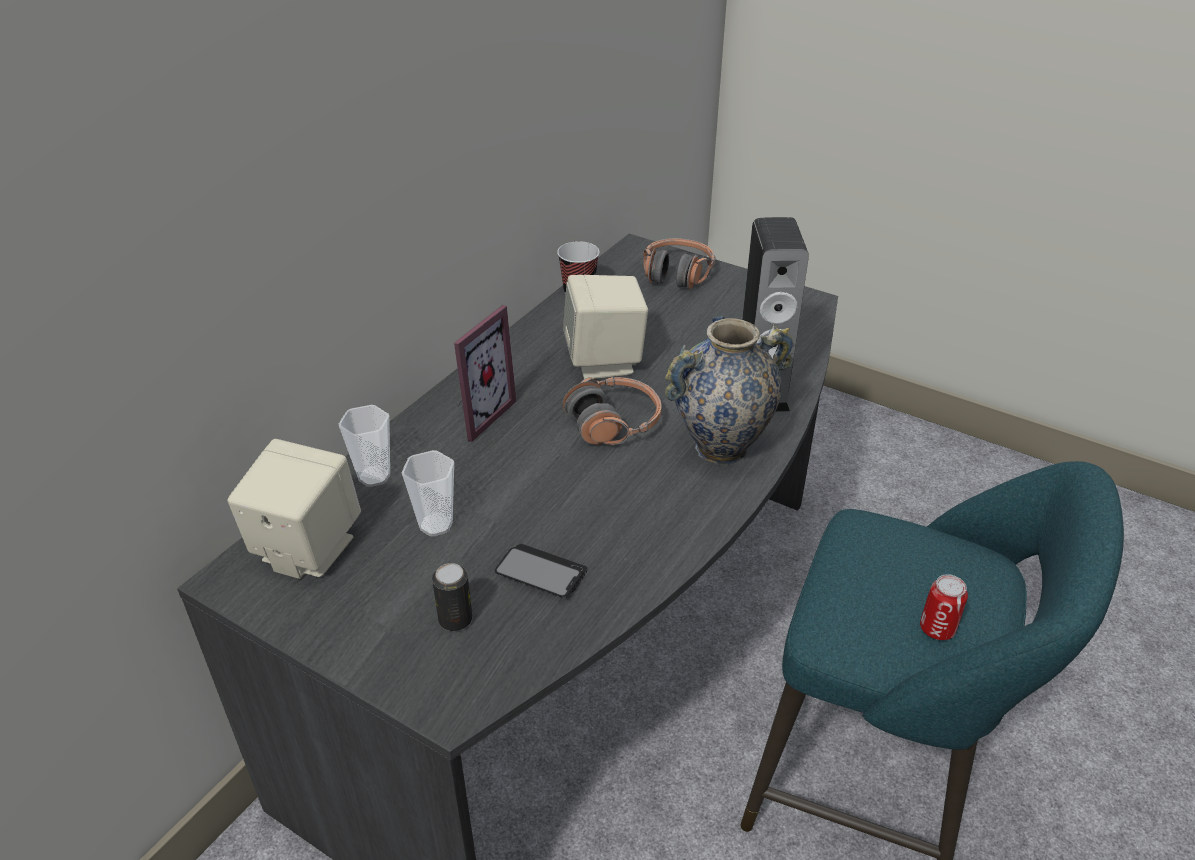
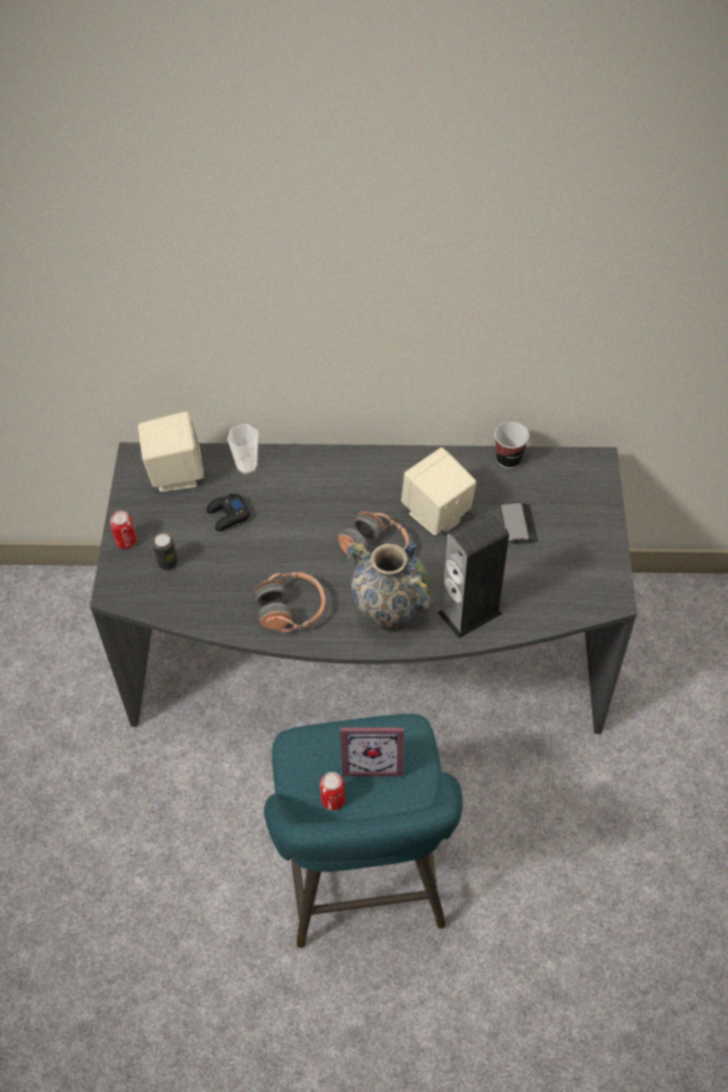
camera: 60 degrees right, 15 degrees up
(369, 652) = (126, 541): none -> can
(436, 525) = (228, 515): cup -> black game controller
(476, 414) = (333, 480): picture frame -> picture frame (372, 760)
(541, 572) = (223, 581): phone -> phone (518, 524)
(676, 274) = (581, 502): headphones -> headphones (291, 609)

